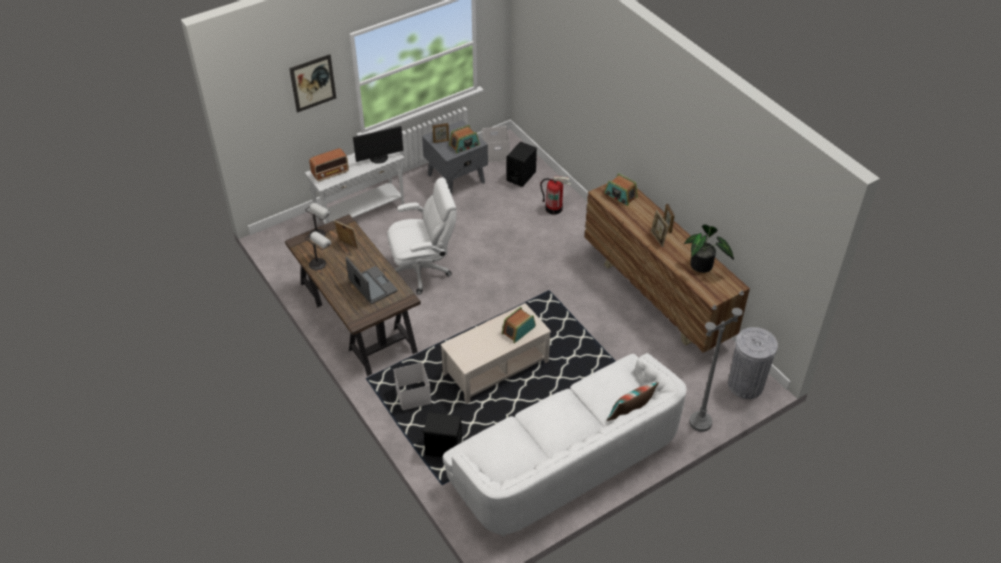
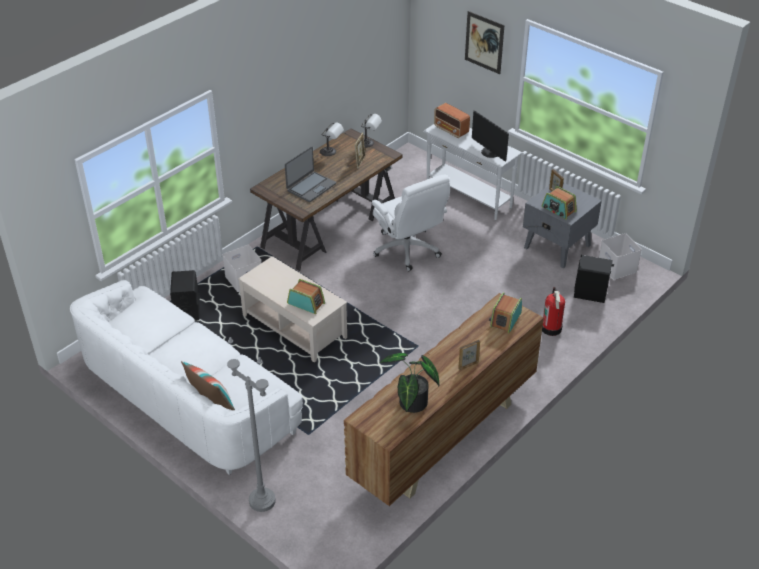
camera: 75 degrees right, 5 degrees down
(657, 239) = (443, 360): picture frame -> none
(745, 385) = (330, 539): grey trash can -> none

